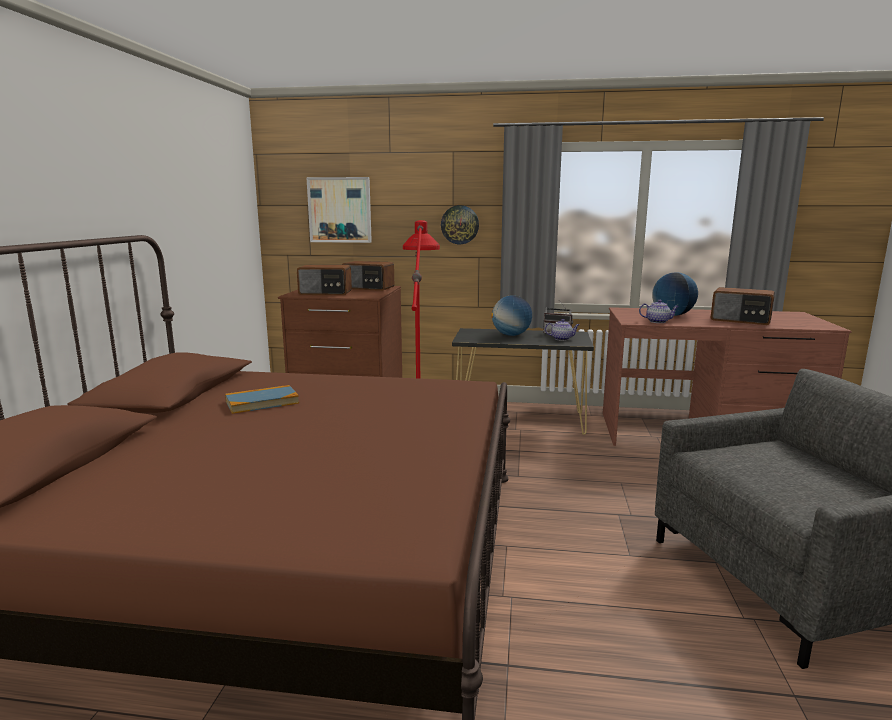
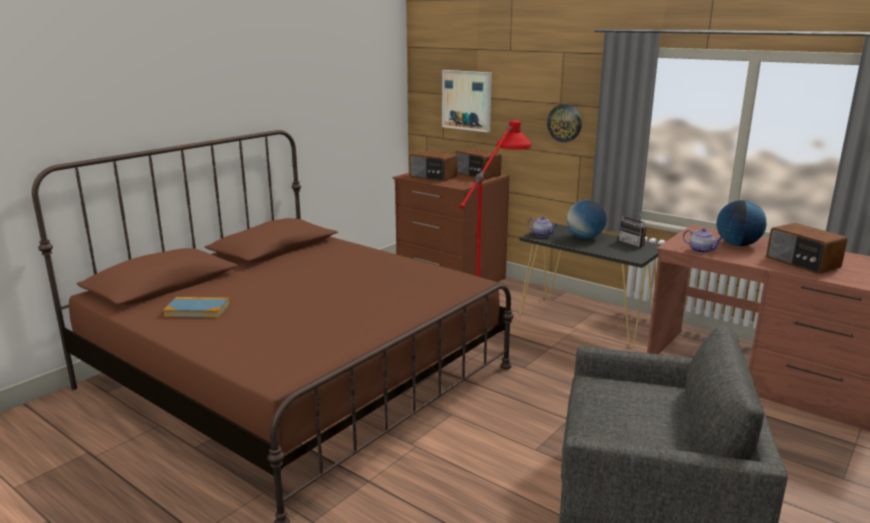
camera: 30 degrees right, 5 degrees up
(262, 402) = (314, 266): book -> book (197, 310)
(562, 339) = (626, 250): teapot -> teapot (542, 234)

